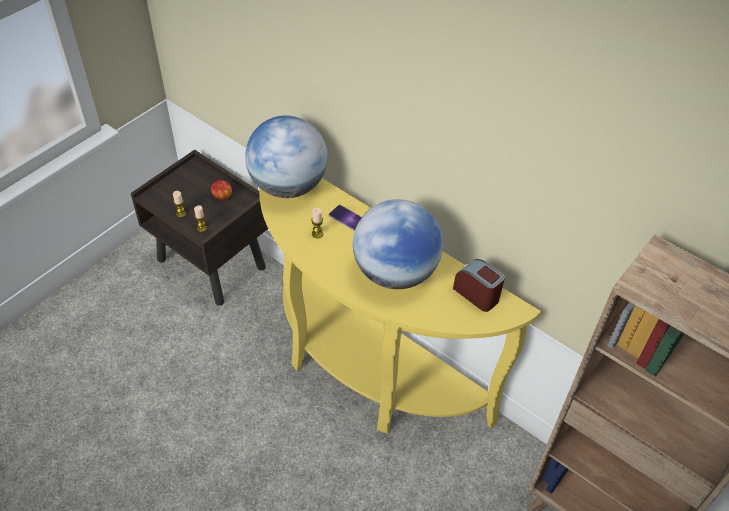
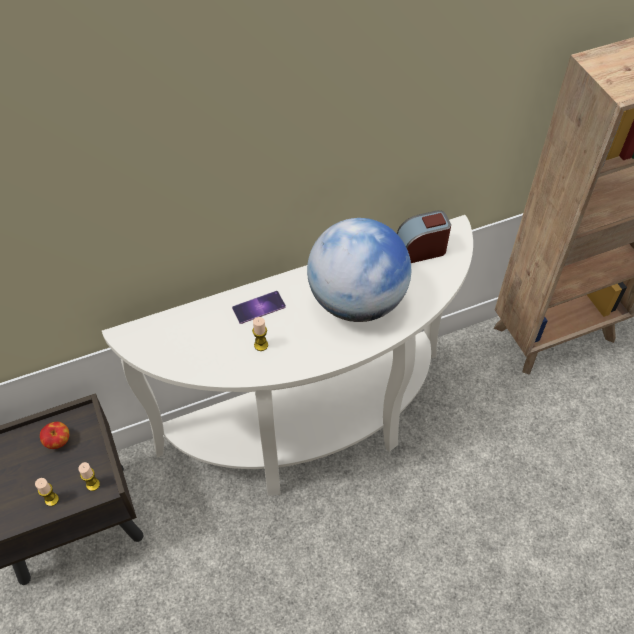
camera: 60 degrees left, 5 degrees up
(288, 186) = (169, 342): globe -> none
(363, 369) = (313, 430): yellow console table -> white console table

